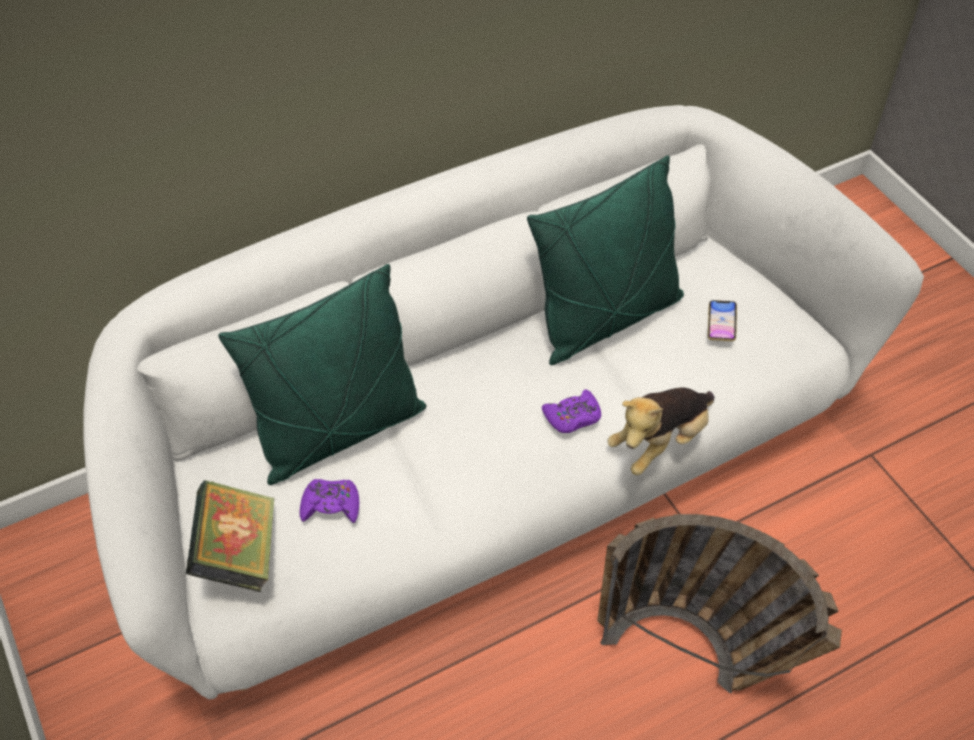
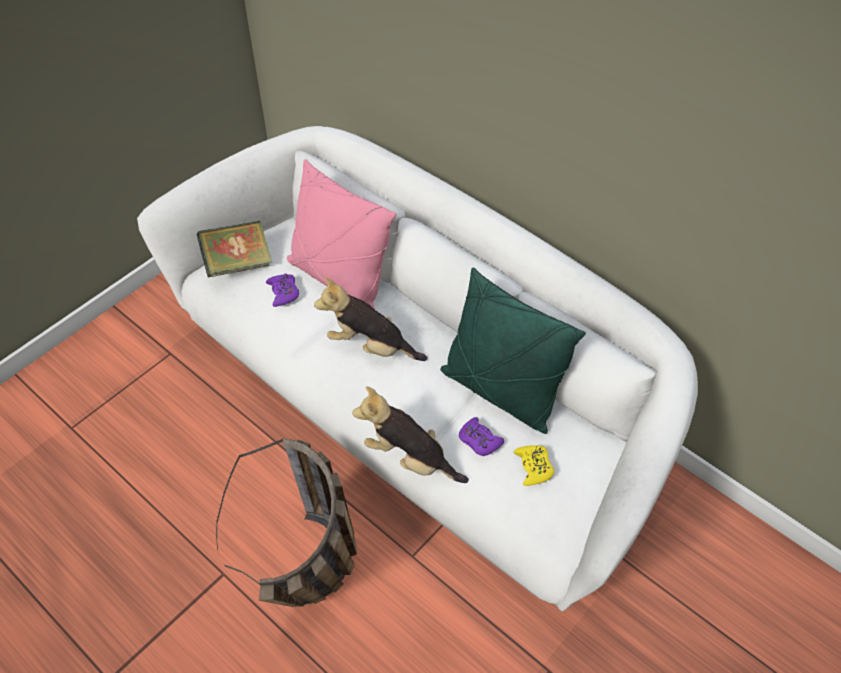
camera: 70 degrees right, 0 degrees up
(339, 431) = (339, 278): green pillow -> pink pillow
(479, 427) = (370, 346): none -> plush toy
(573, 417) = (402, 396): purple game controller -> purple game controller (479, 440)
(721, 323) = (533, 467): phone -> yellow game controller

